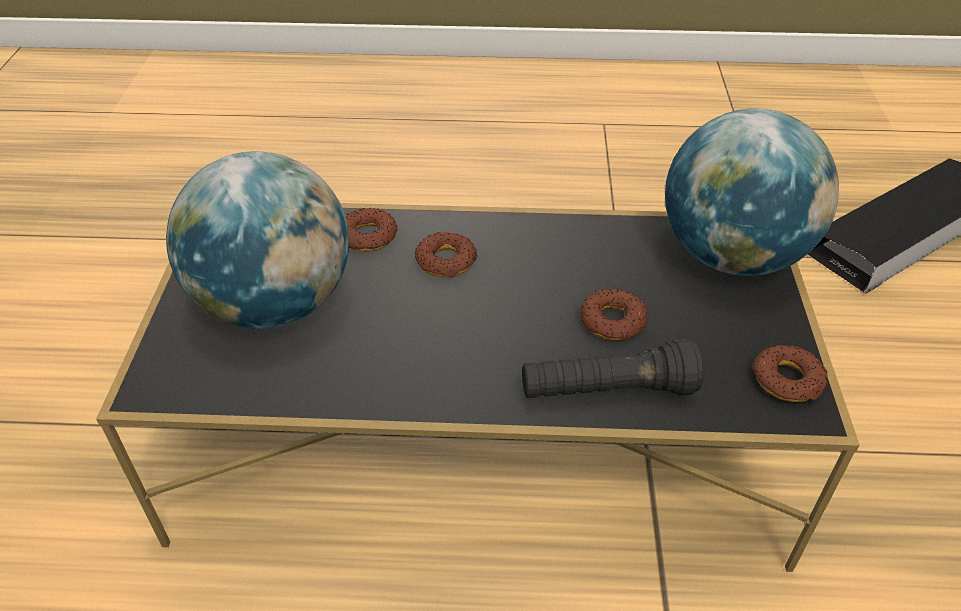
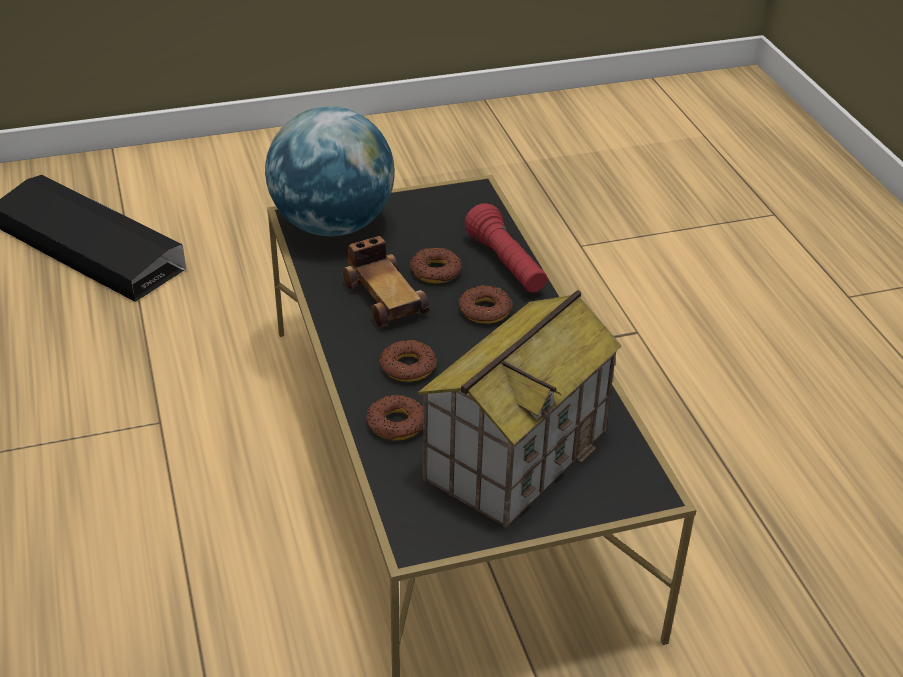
camera: 110 degrees left, 5 degrees down
(275, 304) = (516, 453): globe -> toy house
(571, 268) = (384, 298): none -> toy car
(607, 391) = (506, 265): black flashlight -> red flashlight
(787, 379) = (453, 198): donut -> donut (485, 310)

